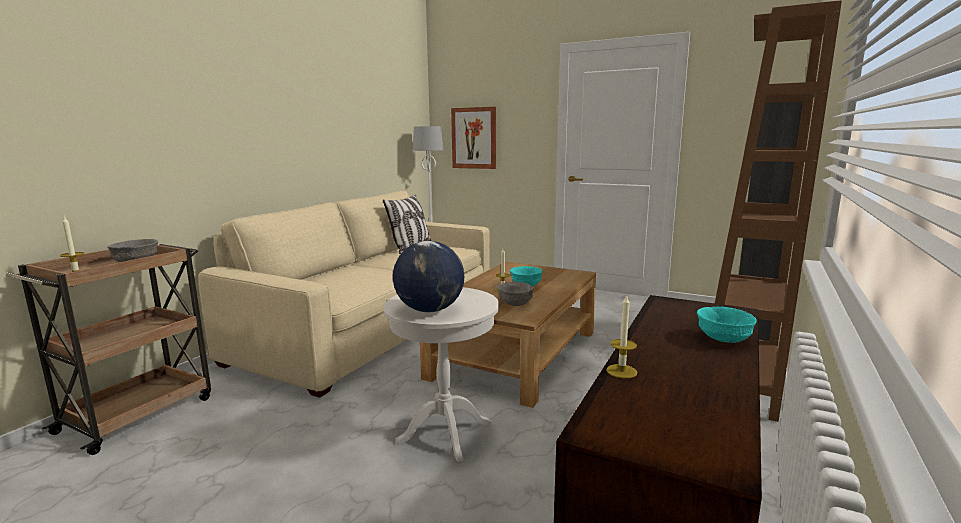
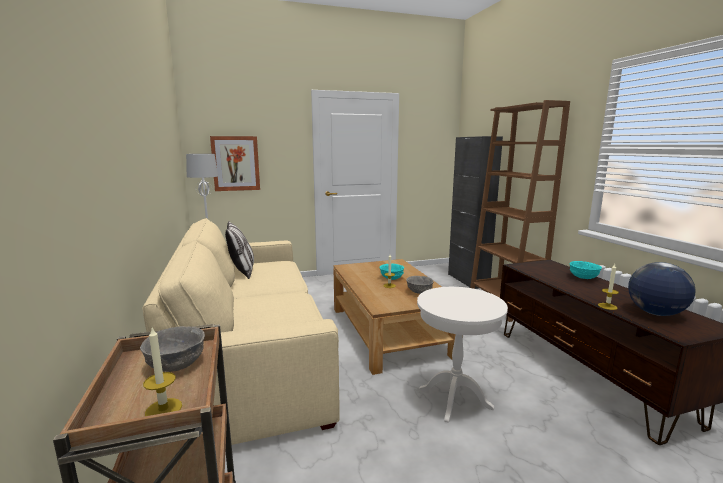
camera: 45 degrees left, 0 degrees up
(429, 310) = (473, 308): globe -> globe (655, 313)

